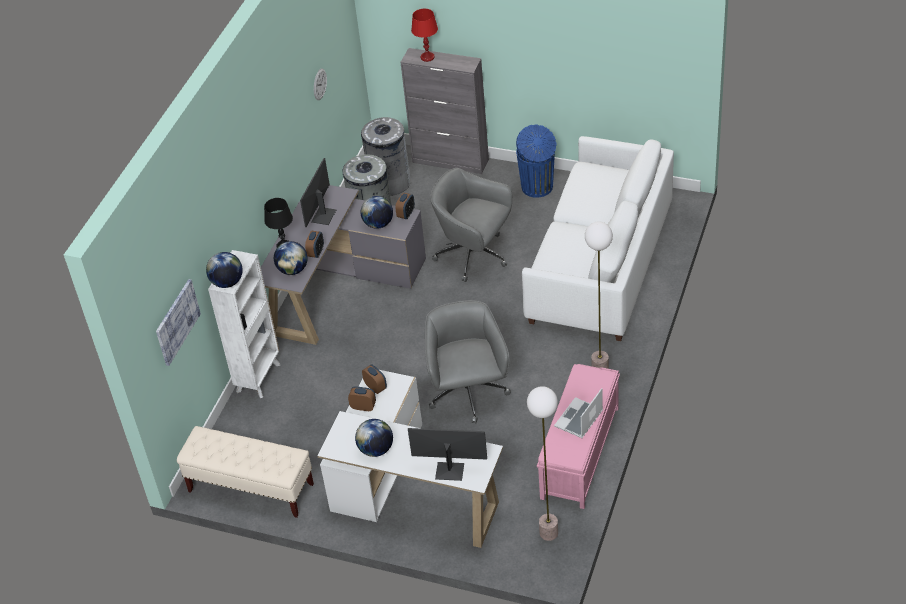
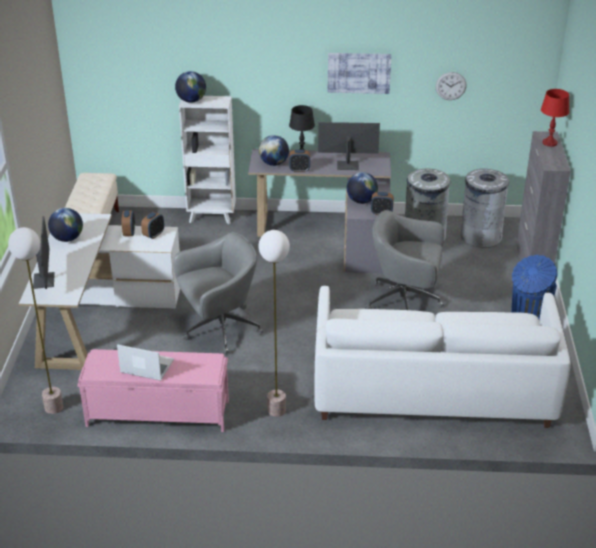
camera: 70 degrees right, 10 degrees down
(177, 321) = (133, 84): picture -> picture (359, 72)
(474, 256) = (405, 302): grey office chair -> grey office chair turned 90 degrees counterclockwise

